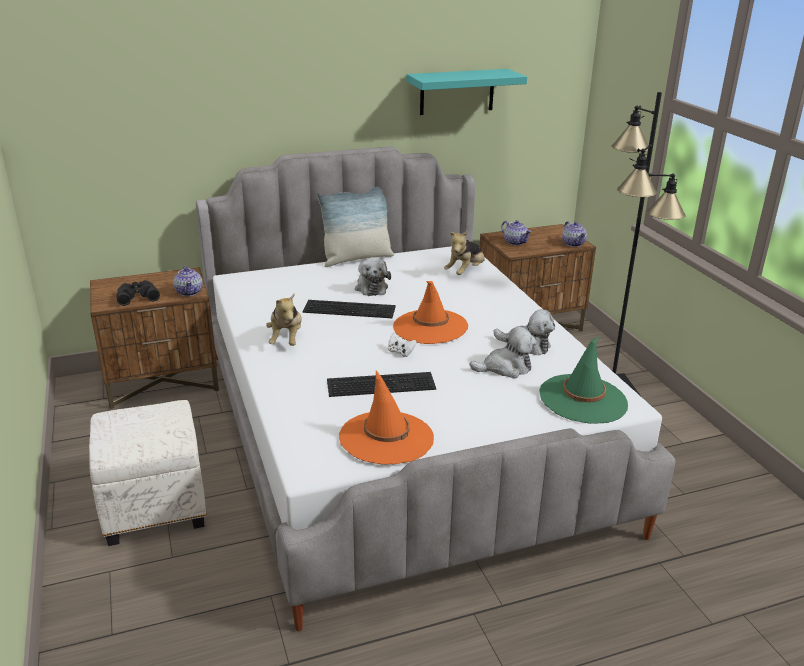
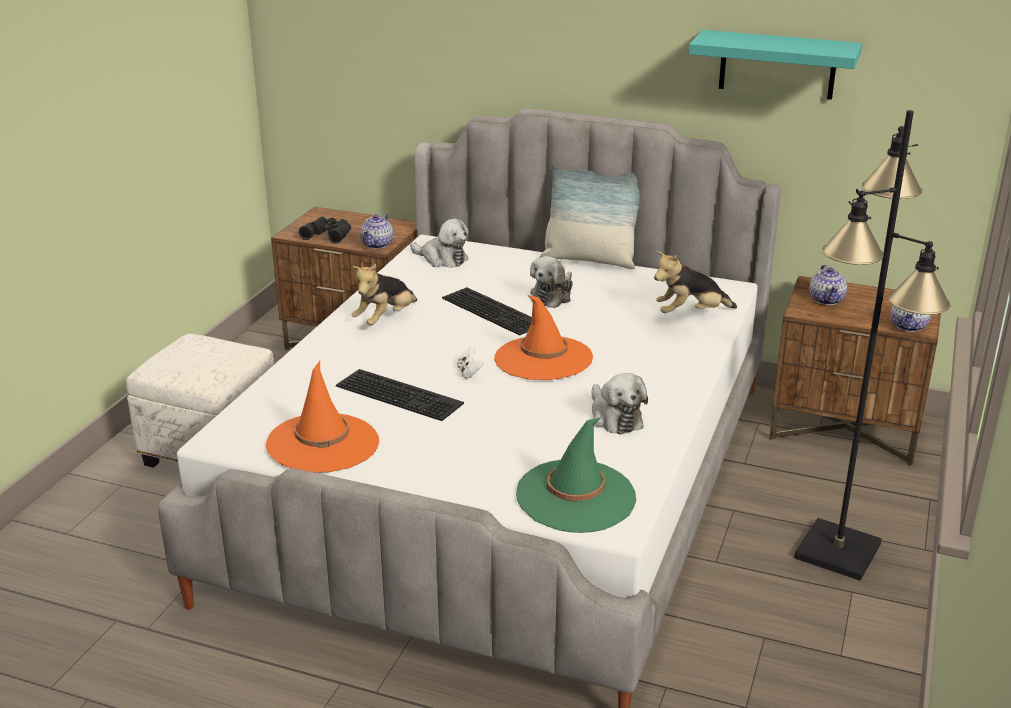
camera: 40 degrees right, 0 degrees up
(505, 368) = (549, 430): plush toy -> plush toy (442, 259)

